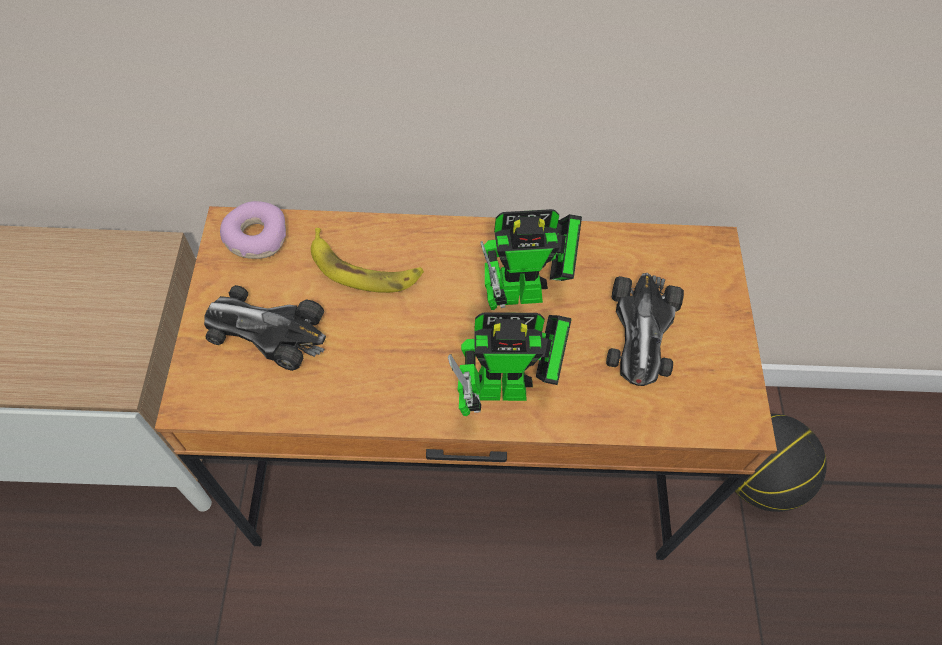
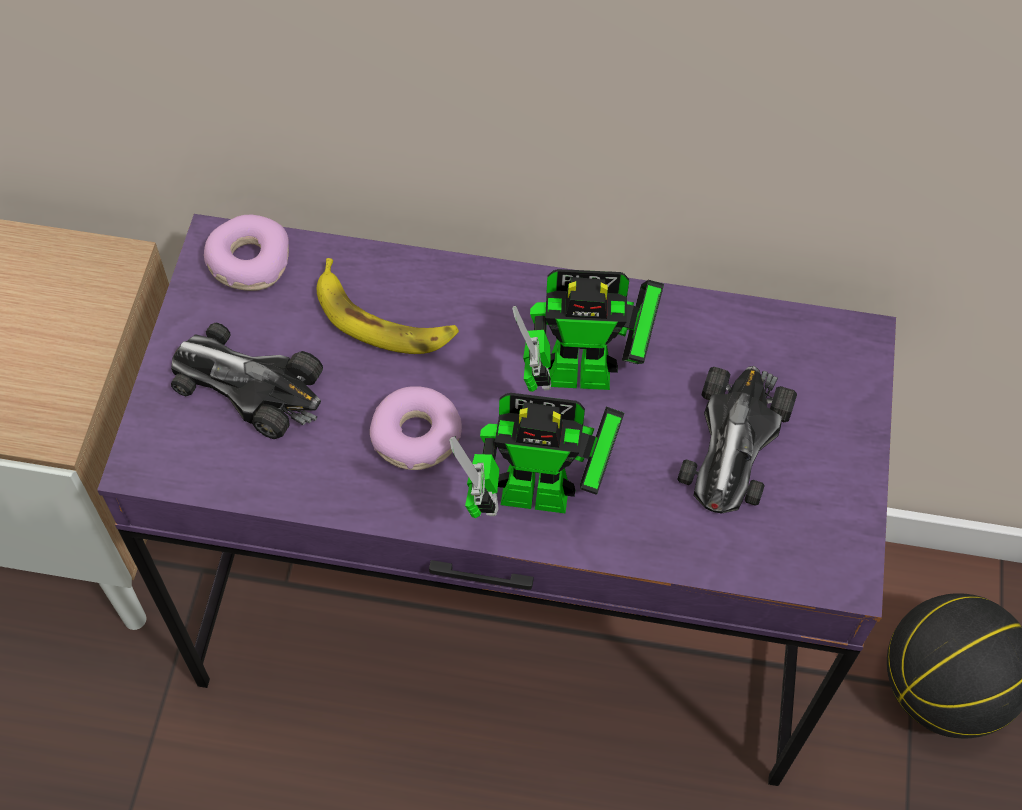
camera: 10 degrees right, 0 degrees up
(403, 355) = (416, 436): none -> donut
(463, 465) = (507, 614): brown desk -> purple desk

